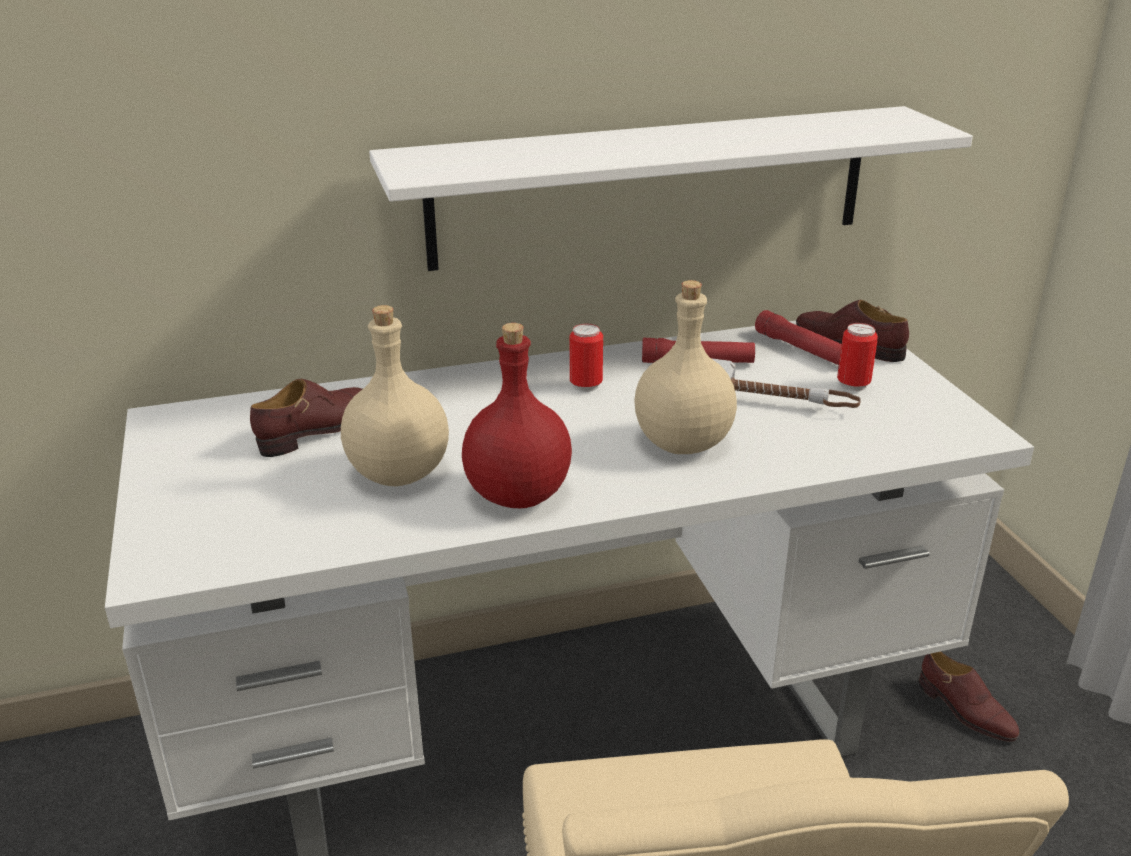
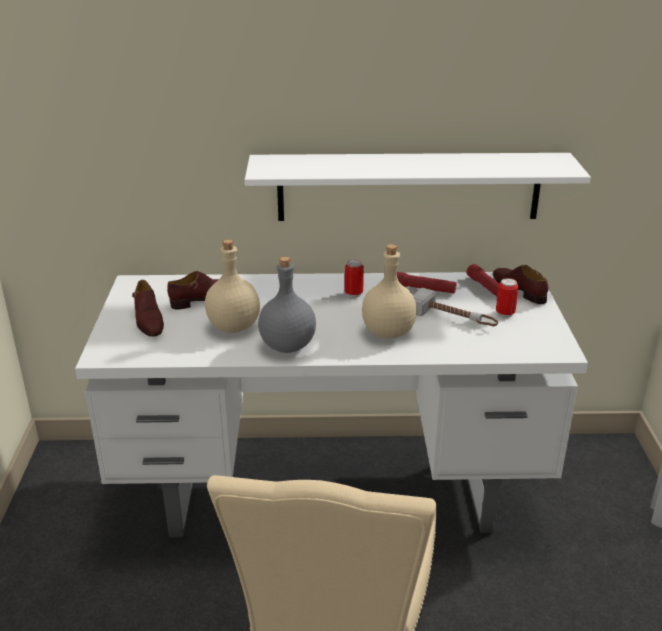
camera: 15 degrees right, 0 degrees up
(516, 496) = (286, 346): red bottle -> grey bottle
(965, 710) = (573, 523): brown shoe -> brown shoe (148, 321)

